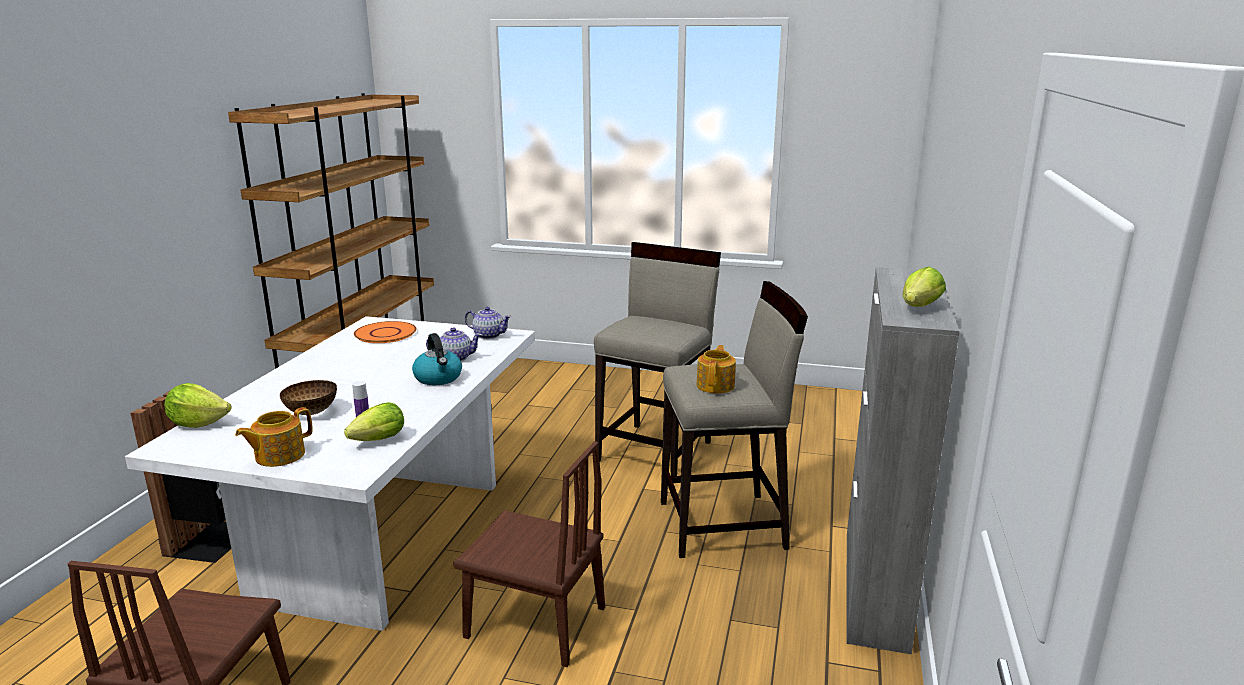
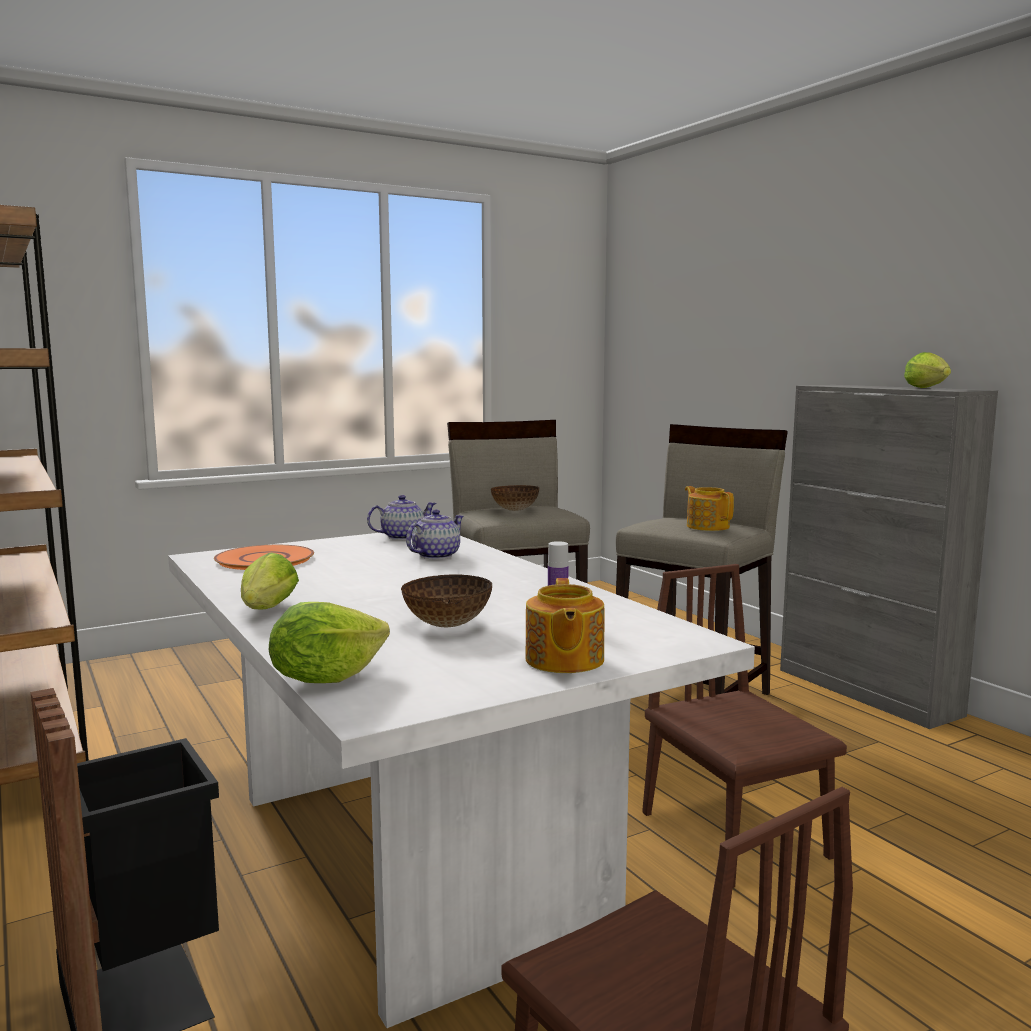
camera: 45 degrees left, 10 degrees down
(375, 441) = (615, 618): lettuce -> lettuce (266, 611)
(438, 378) = (480, 570): kettle -> none
(535, 622) = (734, 834): brown chair -> brown chair turned 90 degrees counterclockwise
(648, 325) = (515, 510): none -> bowl

